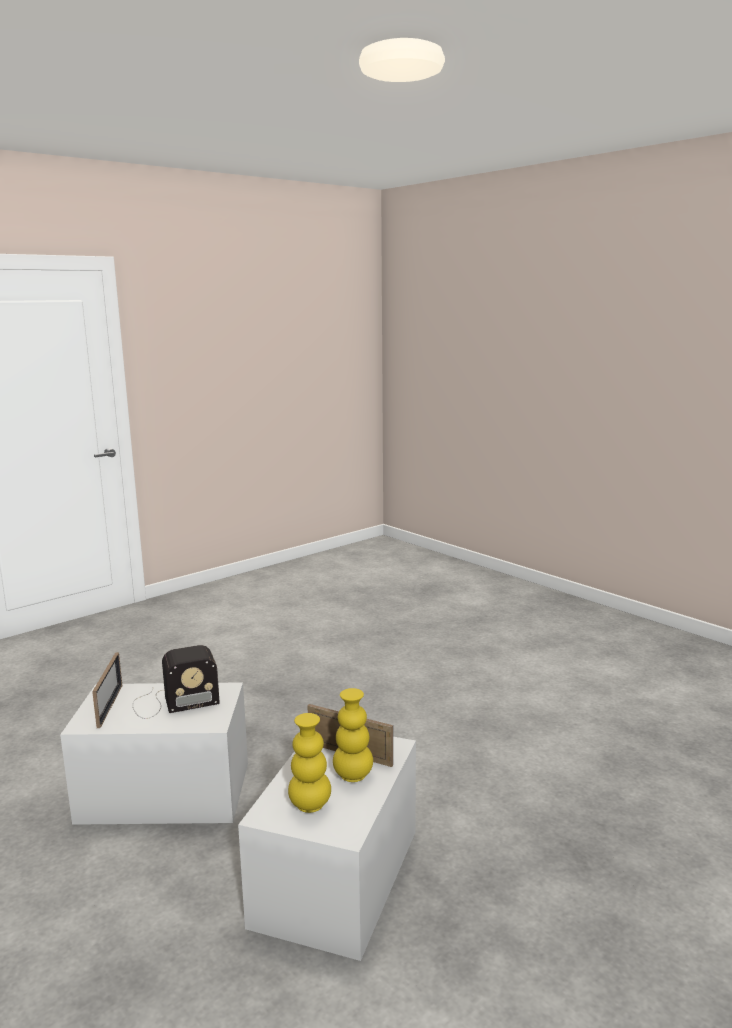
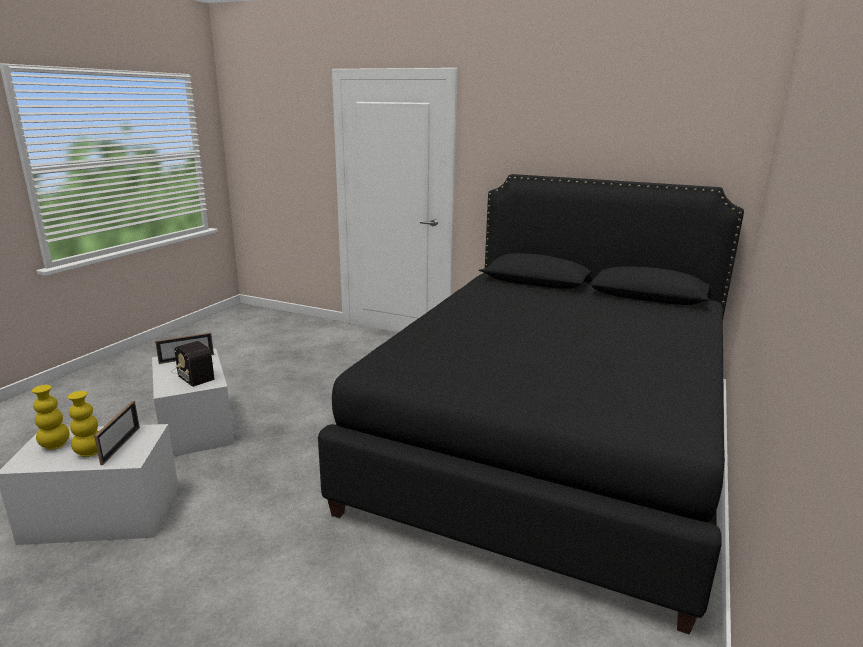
camera: 65 degrees right, 5 degrees up
(401, 604) = (551, 441): none -> black bed

